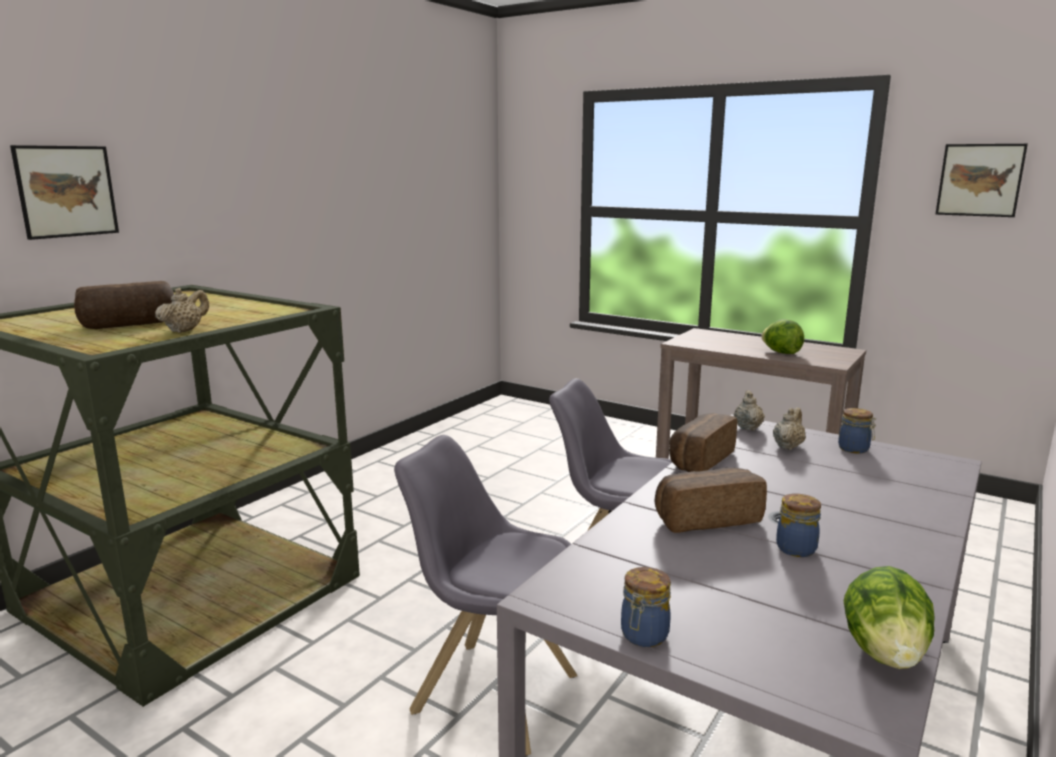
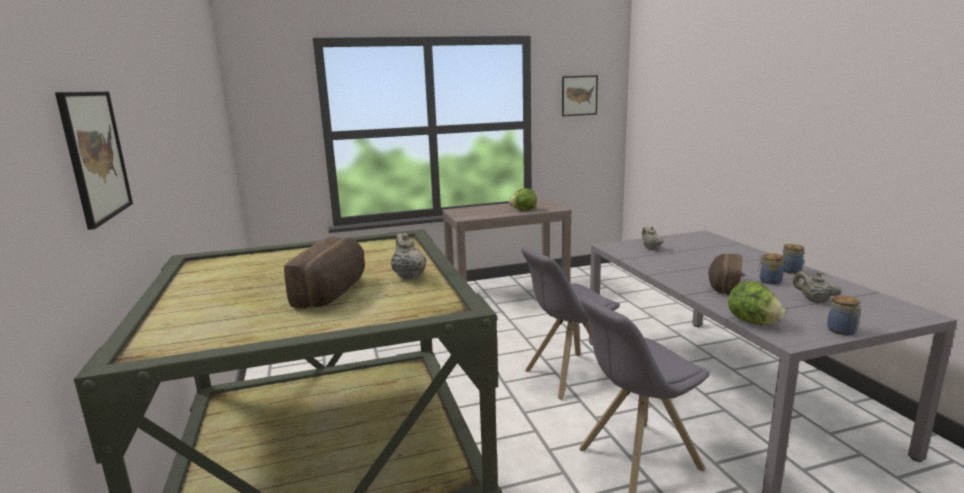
camera: 50 degrees left, 0 degrees up
(698, 459) = (646, 266): bread -> none
(747, 427) = (615, 247): beige teapot -> beige teapot (814, 300)
(854, 449) = (669, 241): jar -> jar (791, 271)
(884, 652) = (873, 297): lettuce -> lettuce (753, 322)

